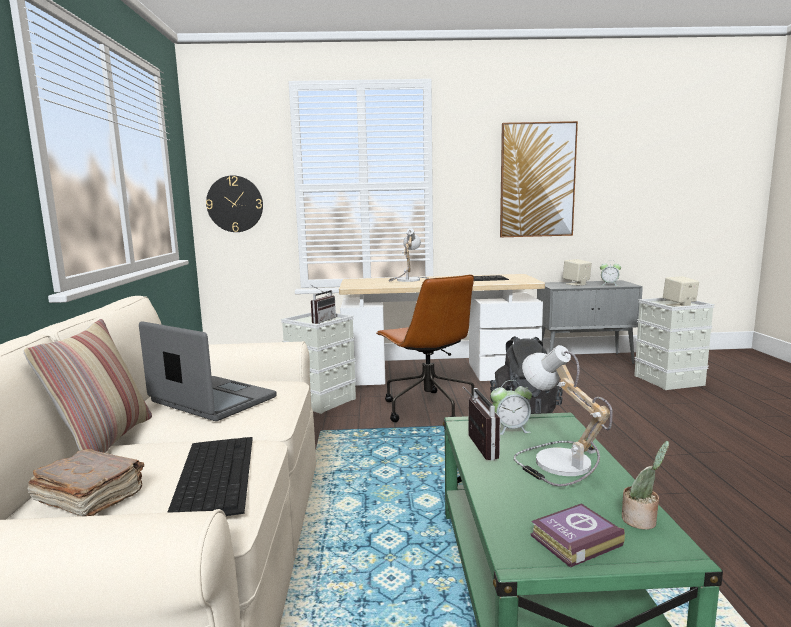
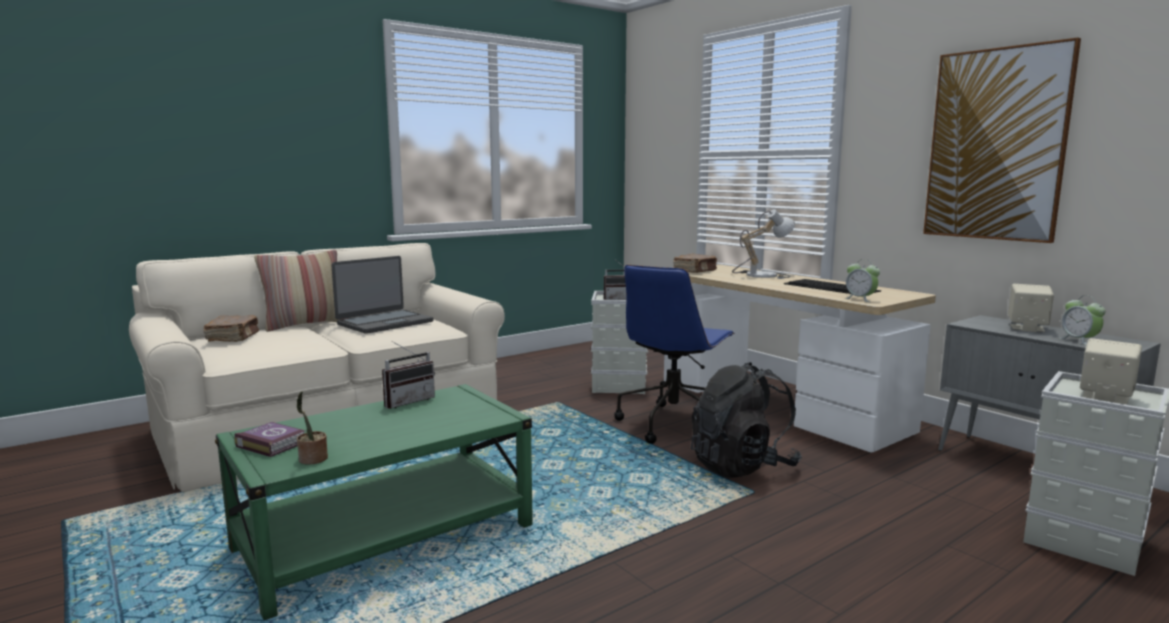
camera: 55 degrees right, 0 degrees up
(211, 400) = (384, 323): laptop -> laptop turned 45 degrees clockwise
(214, 474) = (272, 347): keyboard -> none
(235, 204) = (653, 171): wall clock -> none
(361, 285) = (695, 271): none -> brown book
(427, 408) = (673, 423): brown office chair -> blue office chair
(510, 429) = (458, 405): alarm clock -> alarm clock (860, 299)
(556, 462) = (400, 426): table lamp -> none

